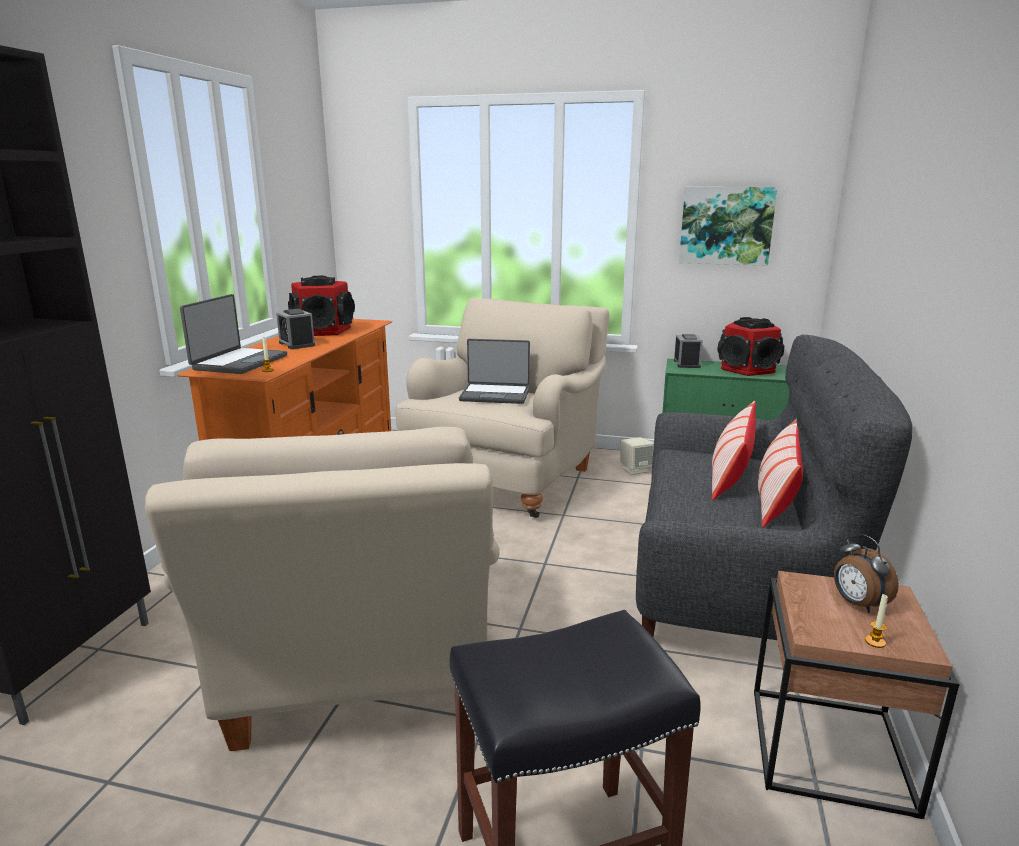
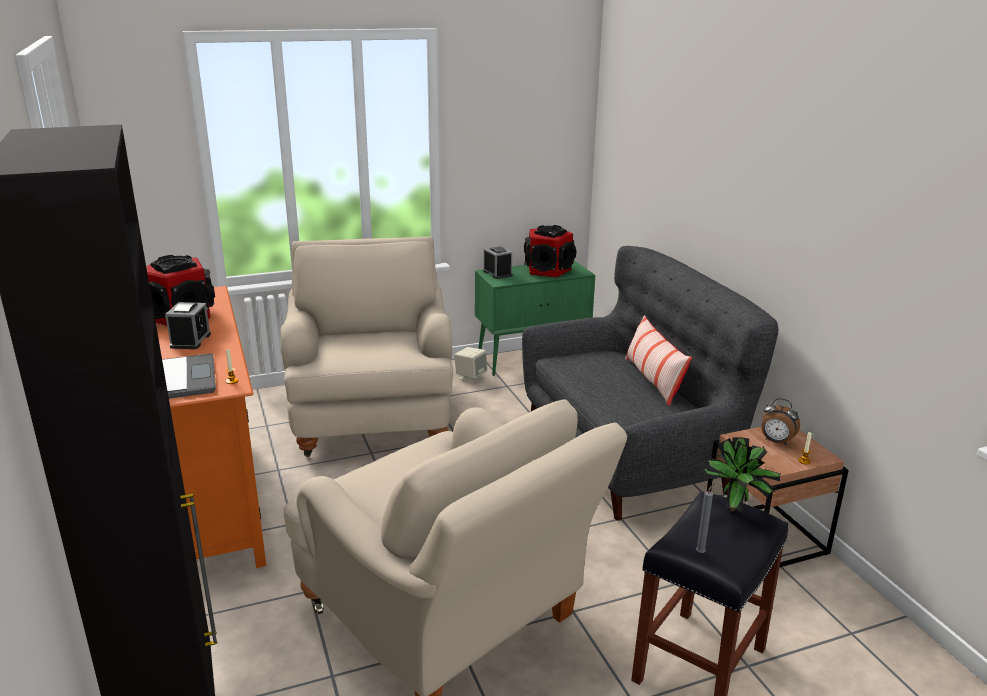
camera: 35 degrees left, 5 degrees up
(297, 344) = (190, 340): alarm clock -> alarm clock turned 105 degrees counterclockwise
(495, 395) = (371, 343): laptop -> none
(504, 673) = (701, 552): none -> grey candle
(625, 648) = (736, 512): none -> potted plant
(726, 225) = (514, 147): picture -> none
(730, 475) = (609, 370): pillow -> none

